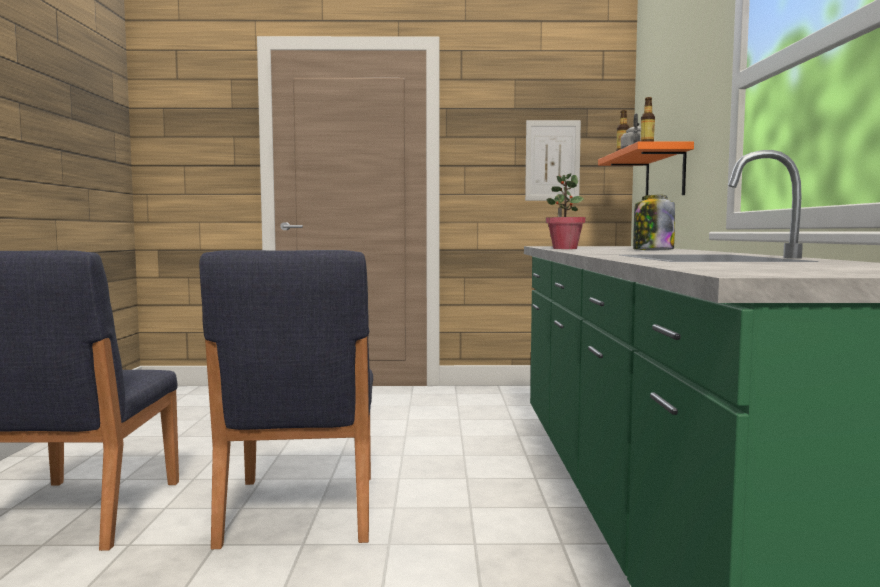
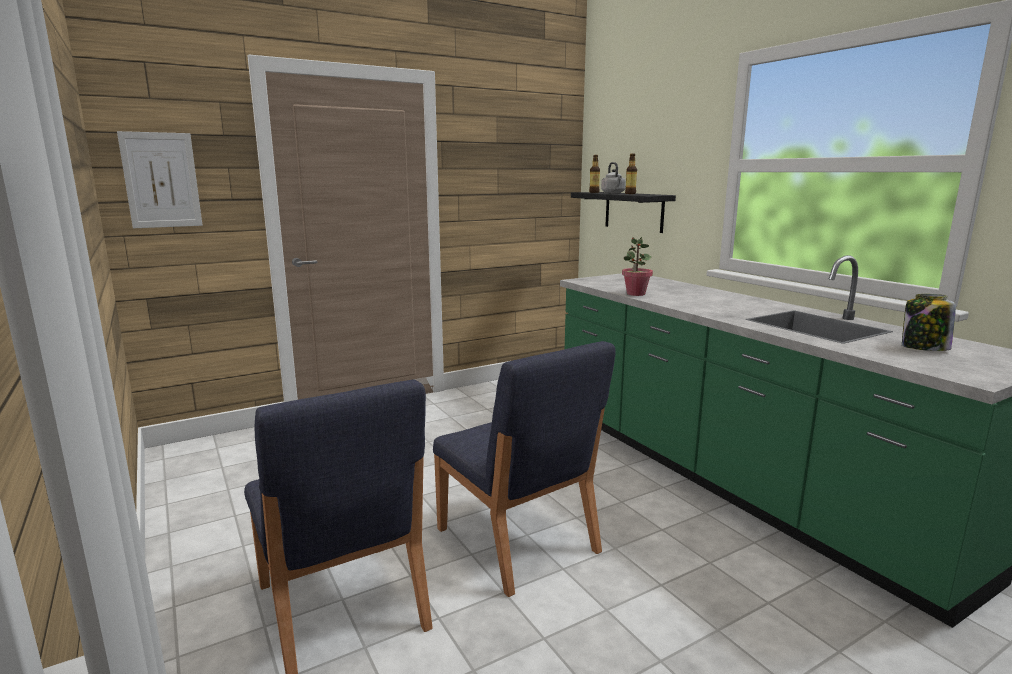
camera: 30 degrees left, 10 degrees up
(552, 160) = (526, 189): picture -> picture (161, 180)
(652, 250) = (709, 297): jar -> jar (923, 348)
(665, 174) = (633, 211): orange shelf -> black shelf

